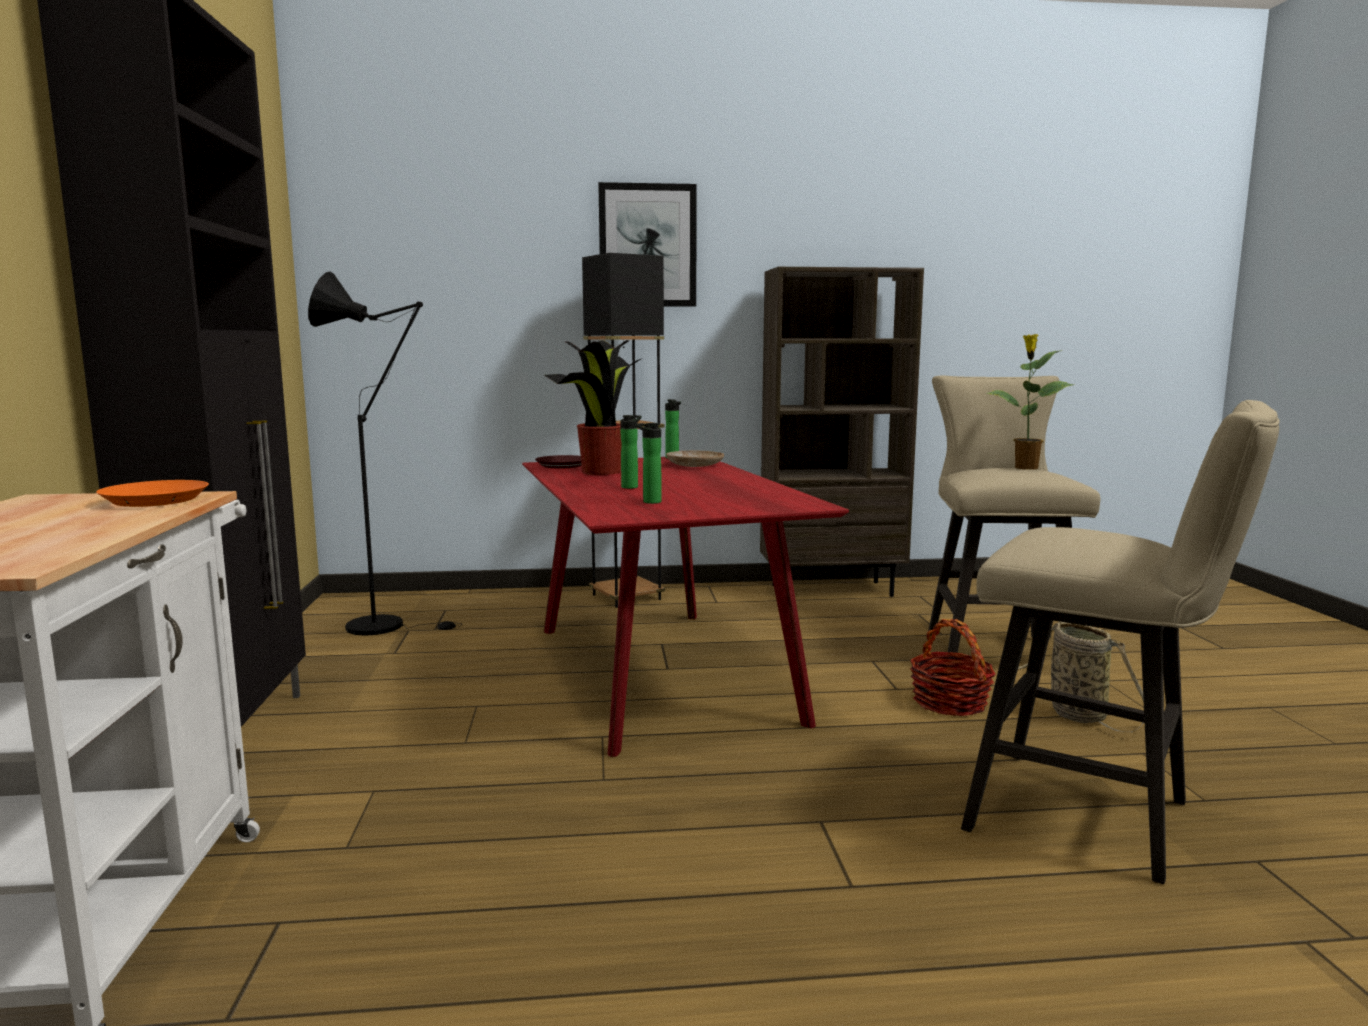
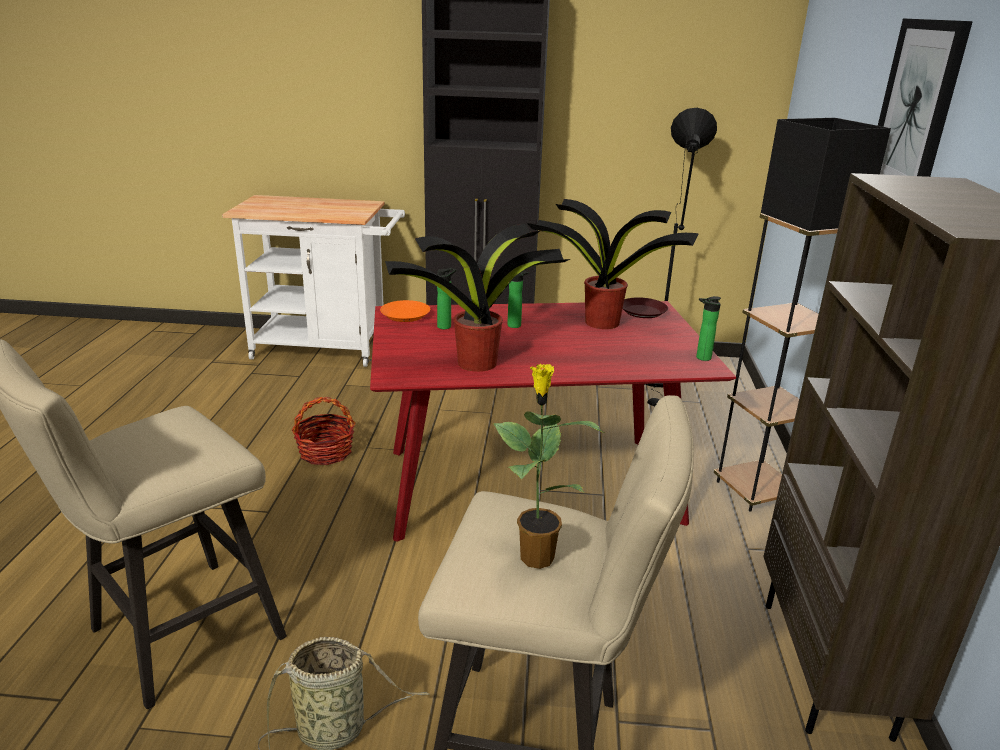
camera: 100 degrees right, 15 degrees up
(154, 500) = (347, 214): orange plate -> orange plate (405, 315)
(694, 465) = (644, 361): beige plate -> none
(745, 490) = (479, 362): none -> potted plant
(950, 702) = (404, 639): basket -> basket (325, 452)

